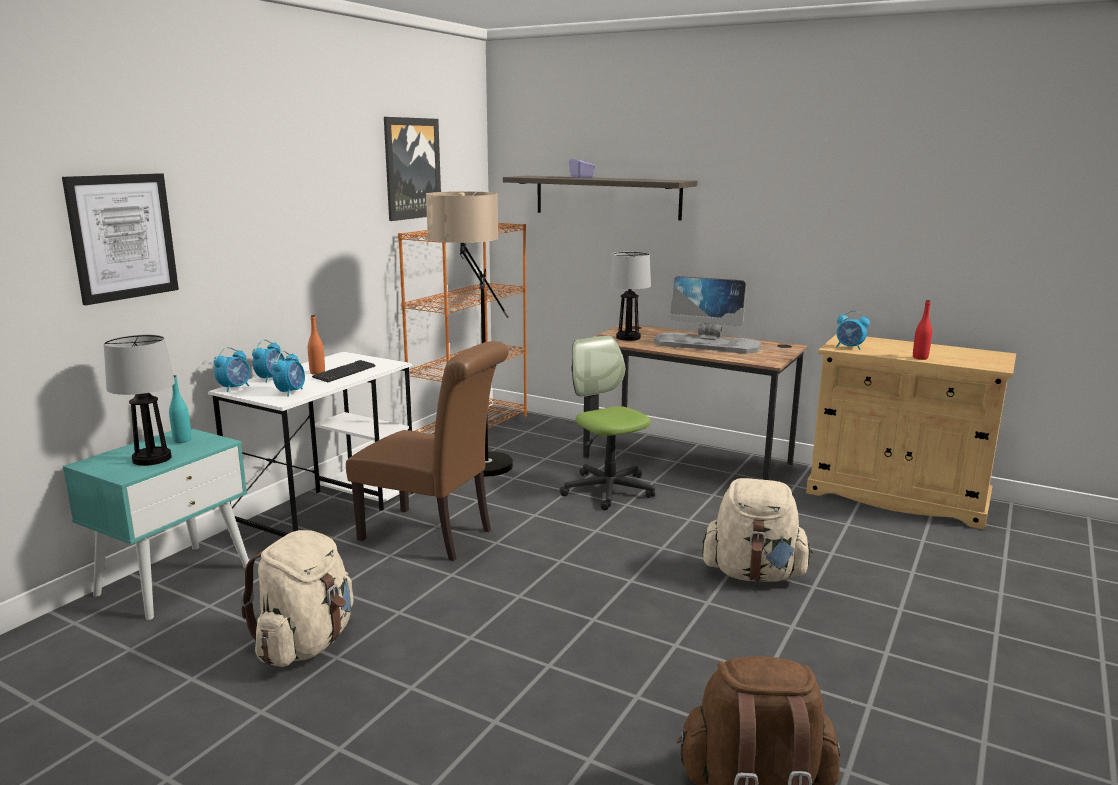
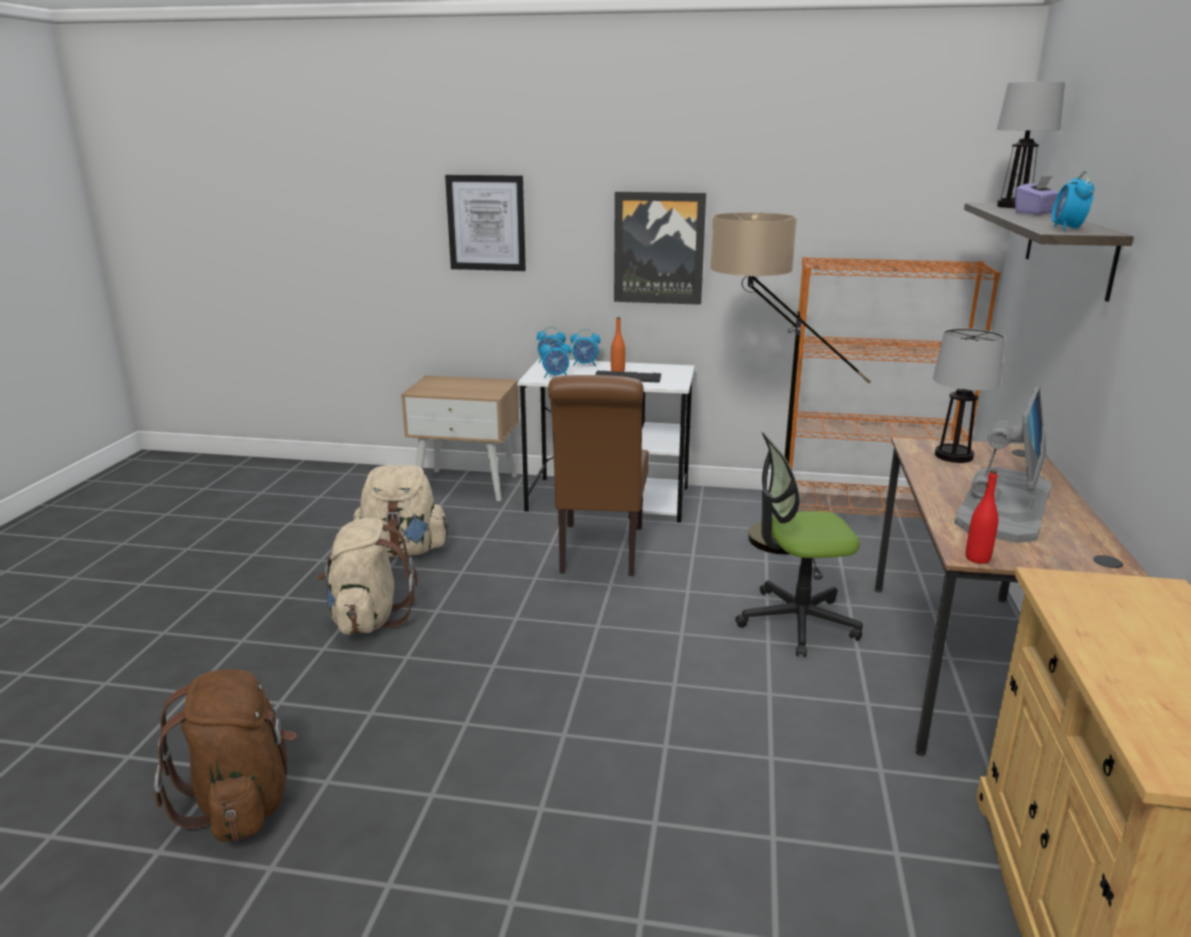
camera: 70 degrees right, 5 degrees up
(151, 459) = (448, 388): table lamp -> table lamp (1014, 206)
(175, 579) = (467, 484): turquoise nightstand -> beige nightstand
(182, 440) = (488, 386): turquoise bottle -> none
(412, 168) = (845, 183): picture -> picture (659, 248)
(607, 490) = (797, 622): office chair -> office chair turned 135 degrees counterclockwise
(707, 344) = (1004, 504): monitor -> monitor turned 150 degrees counterclockwise
(753, 574) = (655, 764): beige backpack -> beige backpack (368, 618)
(849, 347) = (1073, 593): alarm clock -> alarm clock (1067, 229)
(920, 358) = (1105, 667): red bottle -> red bottle (977, 558)

